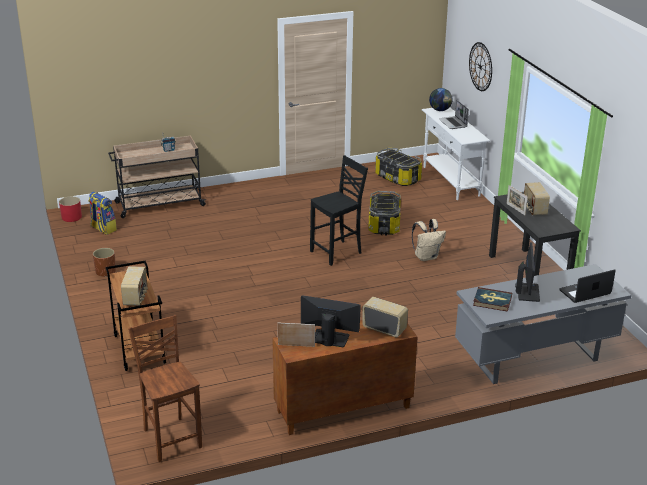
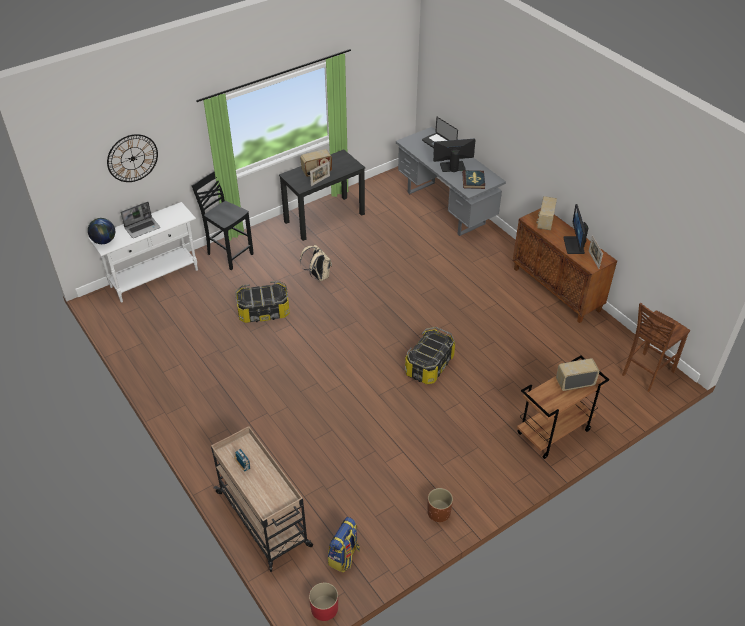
camera: 105 degrees left, 15 degrees up
(337, 252) = (330, 334): black chair -> black chair (229, 254)
(397, 178) = (152, 318): storage box -> storage box (429, 365)

